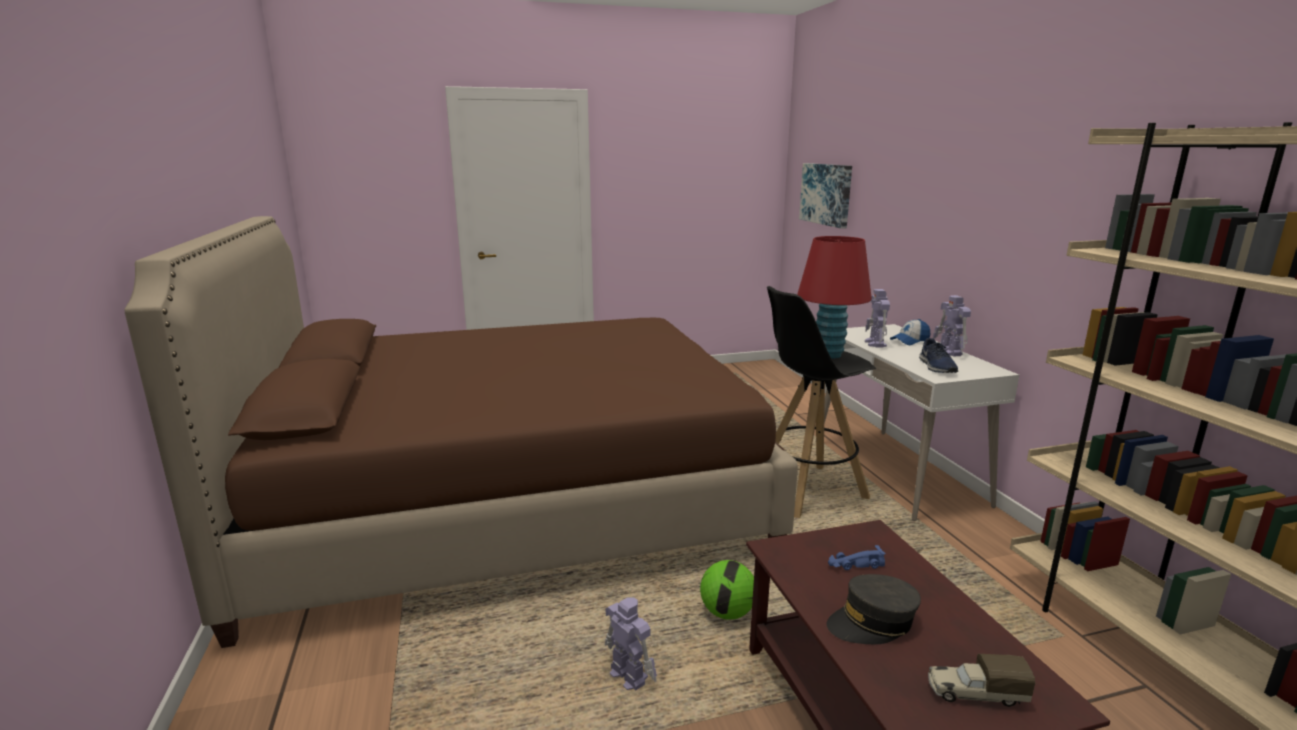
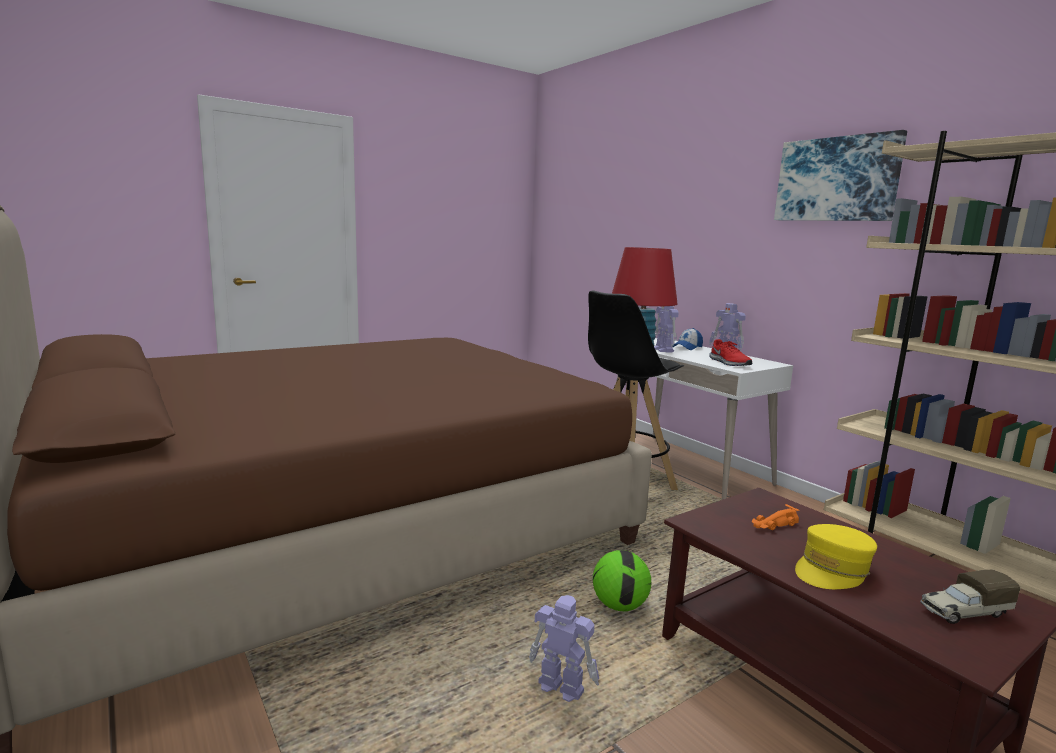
camera: 20 degrees left, 5 degrees down
(826, 194) = (579, 230): picture -> picture (837, 179)
(854, 565) = (773, 525): blue toy car -> orange toy car
(872, 622) = (832, 570): grey cap -> yellow cap
(936, 367) = (728, 363): blue shoe -> red shoe

